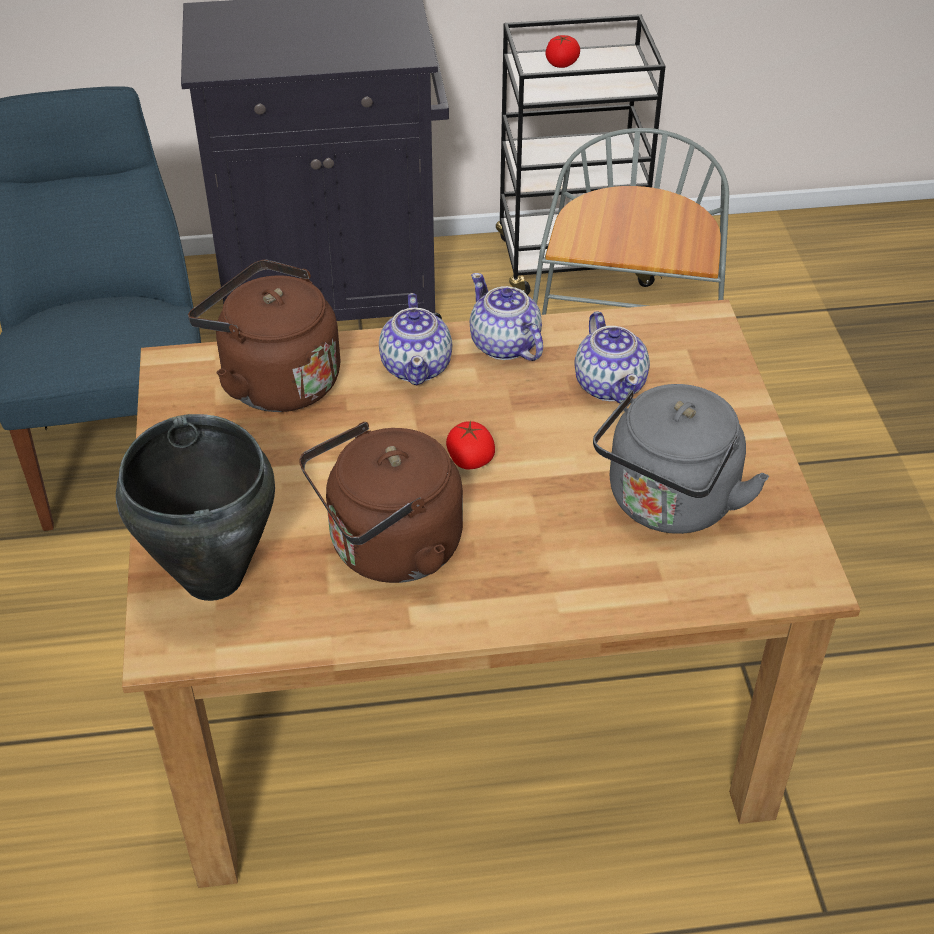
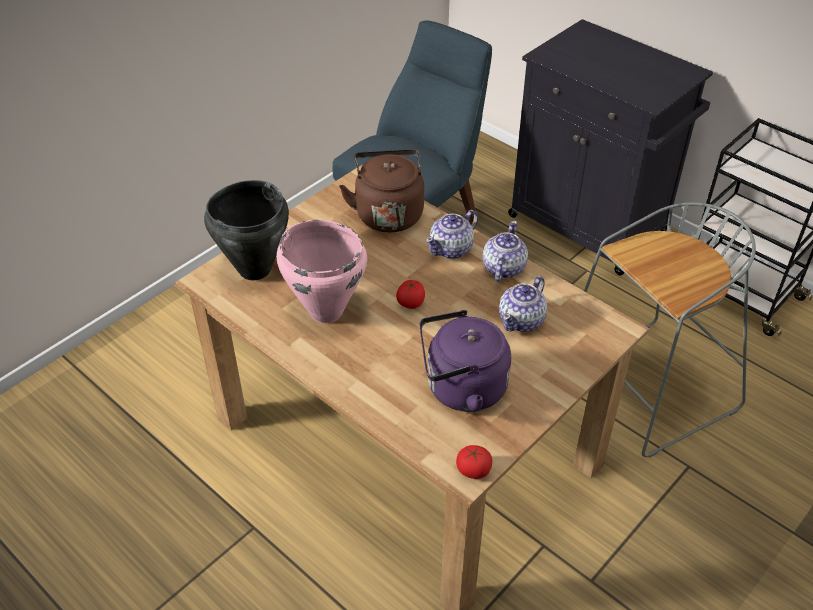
camera: 50 degrees right, 0 degrees up
(388, 549) = (326, 310): brown kettle -> pink cooking pot
(561, 64) = (776, 161): tomato -> tomato (473, 470)
(668, 505) = (461, 389): grey kettle -> purple kettle

